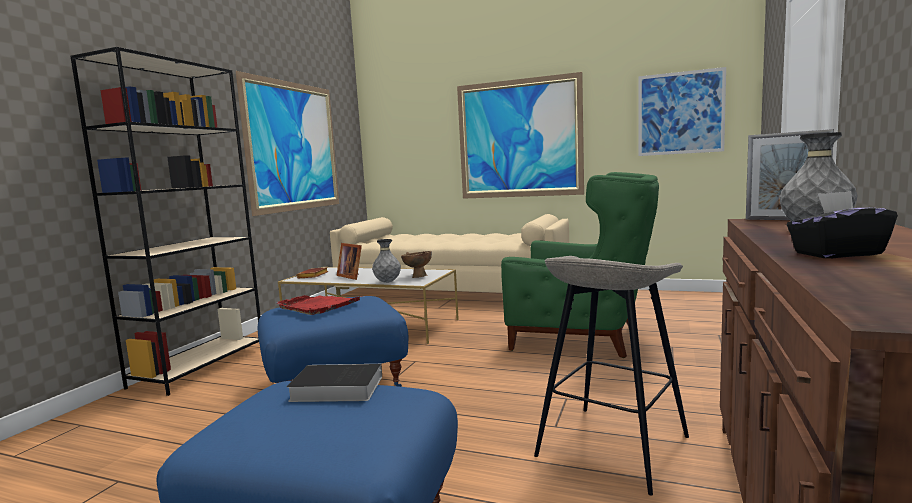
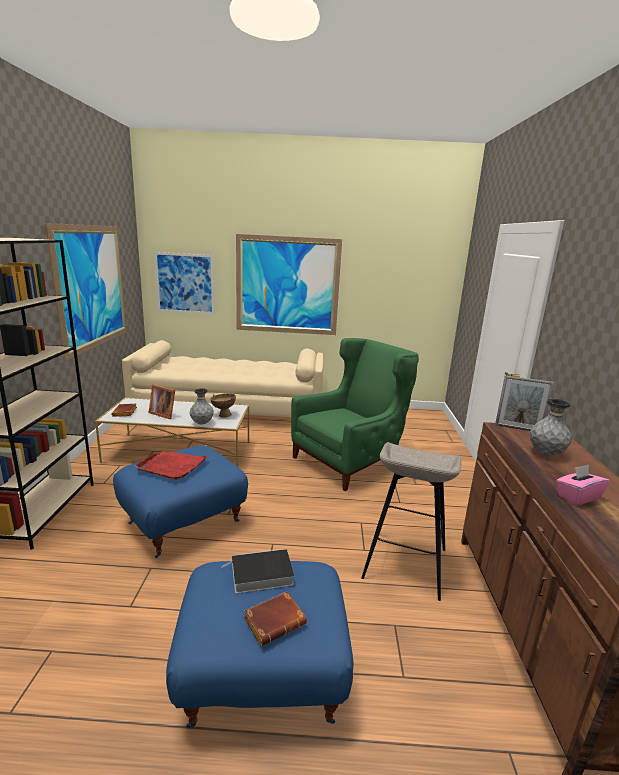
camera: 20 degrees left, 10 degrees up
(313, 429) = (275, 620): none -> brown book
(582, 338) = (349, 461): green armchair -> green armchair turned 45 degrees counterclockwise
(680, 113) = (410, 282): picture -> picture (185, 283)
(837, 254) = (577, 497): black tissue box -> pink tissue box

